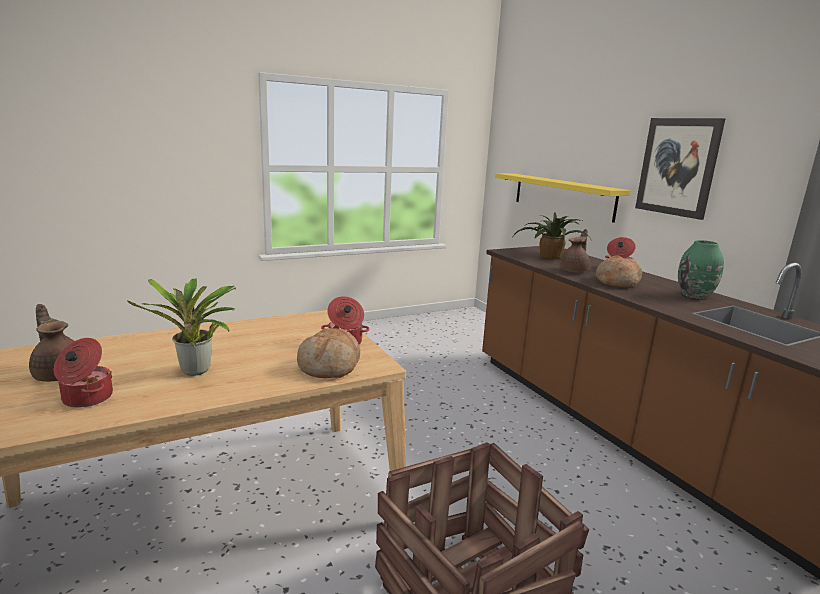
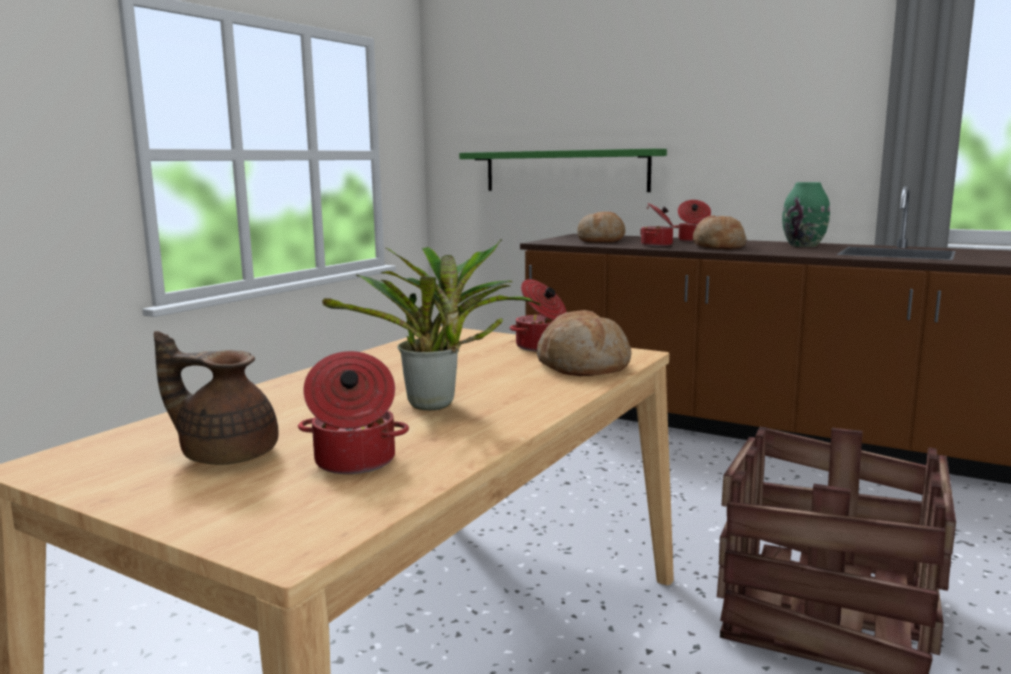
camera: 30 degrees left, 5 degrees down
(549, 257) = (601, 240): potted plant -> bread
(562, 196) = (565, 171): yellow shelf -> green shelf
(574, 270) = (657, 245): brown teapot -> cooking pot
(677, 167) = (725, 113): picture -> none

